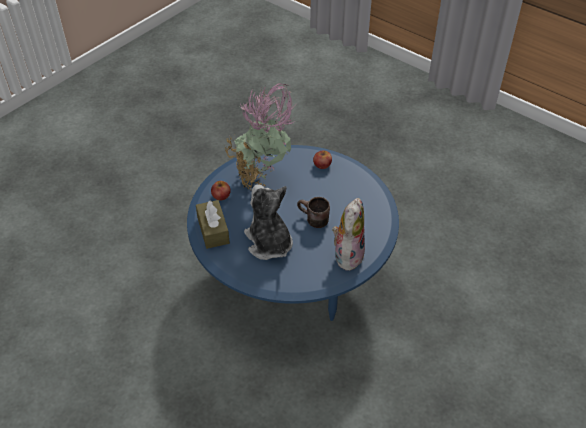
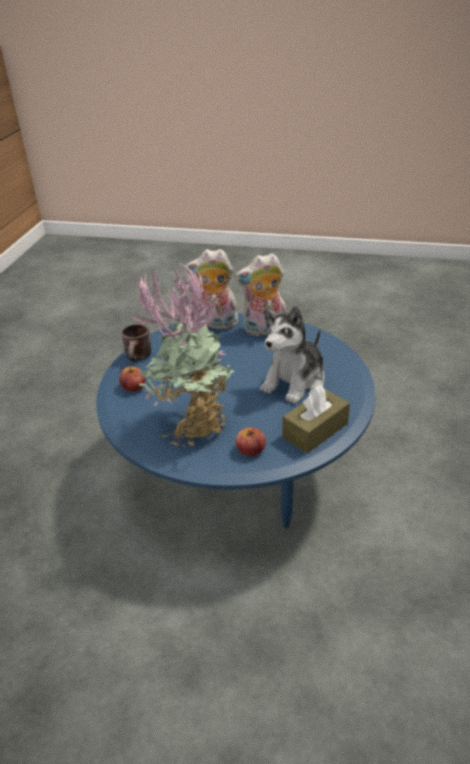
camera: 115 degrees left, 10 degrees down
(312, 220) = (234, 364): brown mug -> brown mug (140, 358)
(377, 230) = (215, 324): none -> plush toy

